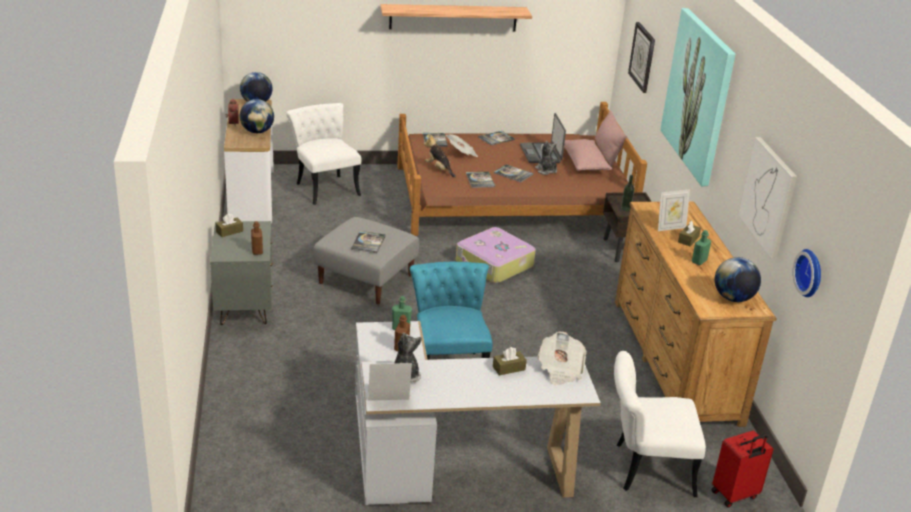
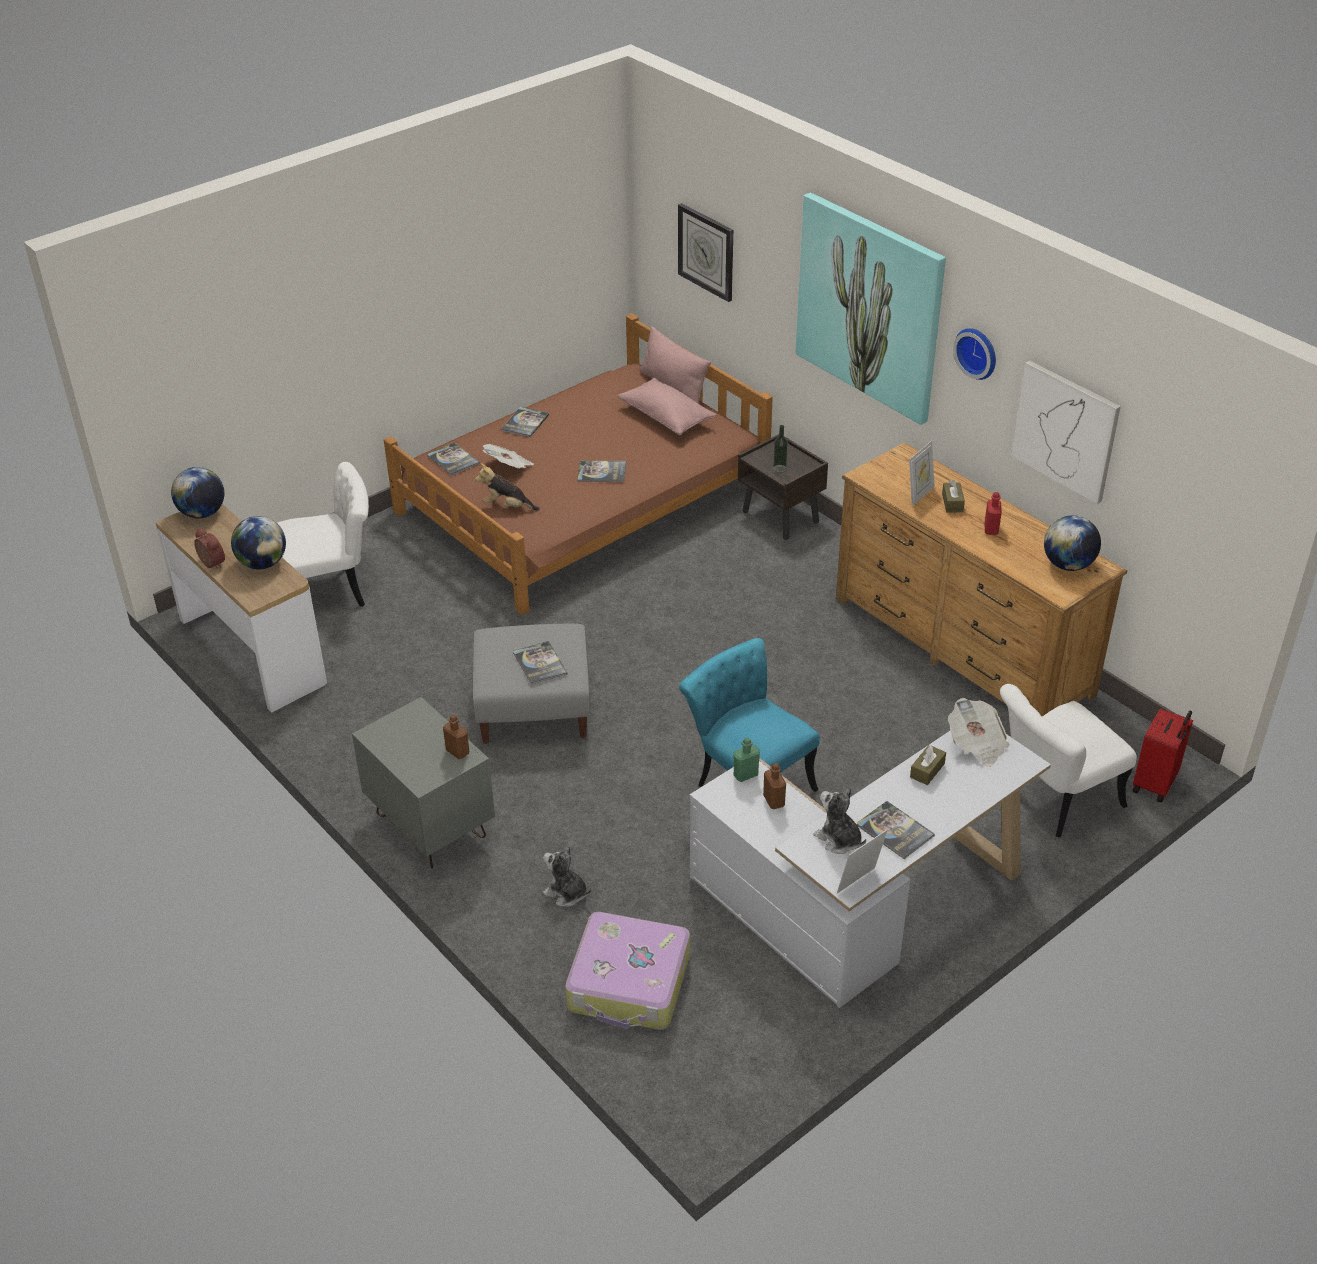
camera: 30 degrees left, 10 degrees up
(229, 231) = (389, 740): brown tissue box -> none
(324, 187) = (333, 589): white chair -> white chair turned 135 degrees clockwise
(453, 17) = (426, 278): shelf -> none
(480, 180) = (574, 501): book -> book (895, 831)
(494, 265) = (659, 611): suitcase -> suitcase (629, 984)
(541, 154) = (602, 424): laptop -> none
(546, 171) = (635, 449): plush toy -> plush toy (566, 893)
(699, 261) = (991, 529): green bottle -> red bottle
(811, 273) = (1177, 514): wall clock -> wall clock (978, 352)

